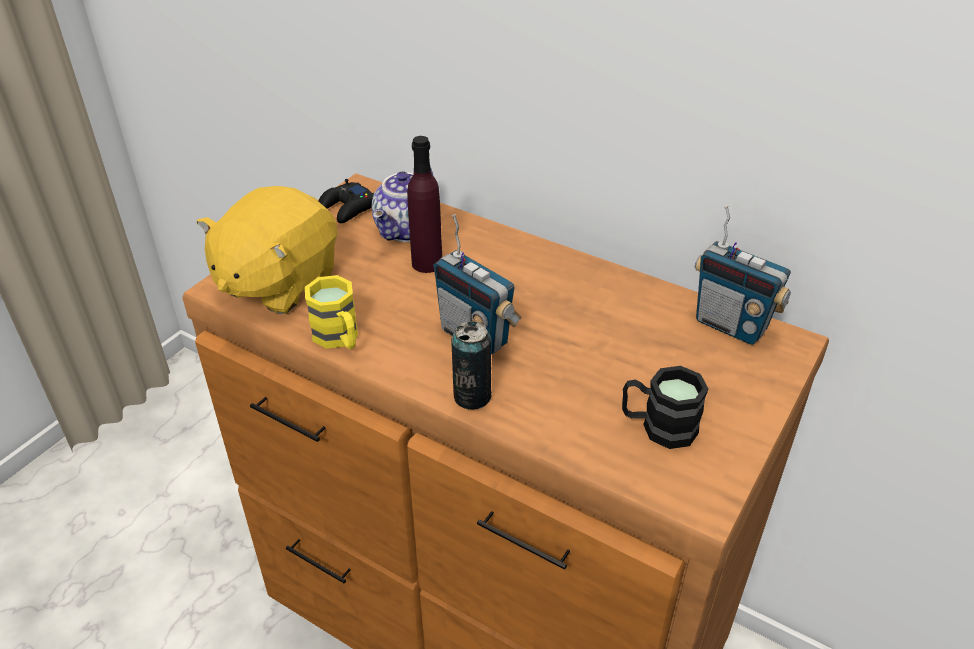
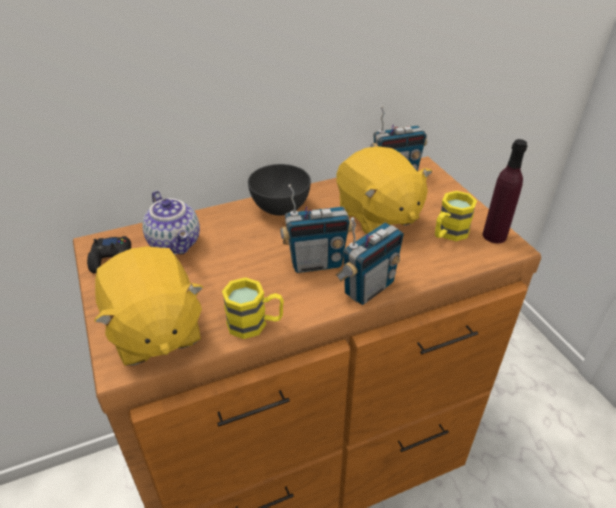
camera: 55 degrees left, 0 degrees up
(427, 263) = (221, 250): purple bottle -> purple bottle (494, 236)
(472, 396) = (368, 288): can -> radio
(544, 265) = (279, 208): none -> grey bowl
(621, 347) = (377, 216): none -> yellow plush toy
(658, 426) = (448, 234): black mug -> yellow mug

